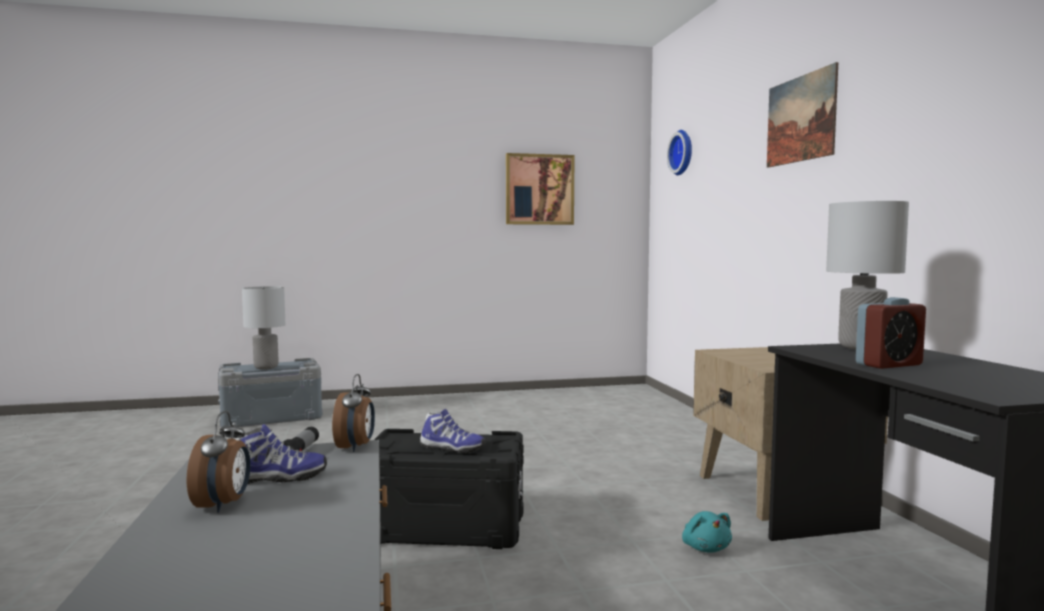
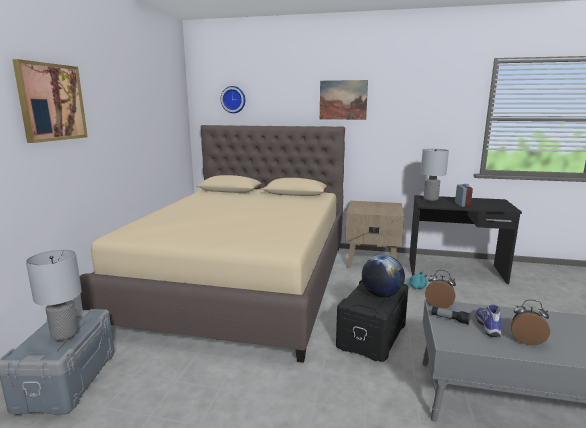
camera: 65 degrees left, 10 degrees up
(451, 449) = (381, 295): shoe -> globe
(536, 427) = (243, 281): none -> beige bed
(539, 189) = (149, 121): picture -> picture (51, 102)

